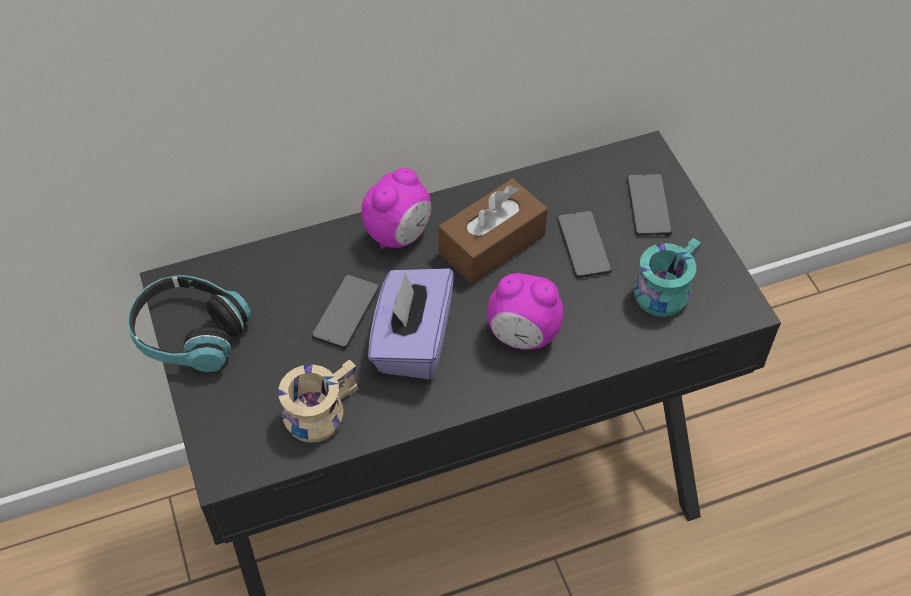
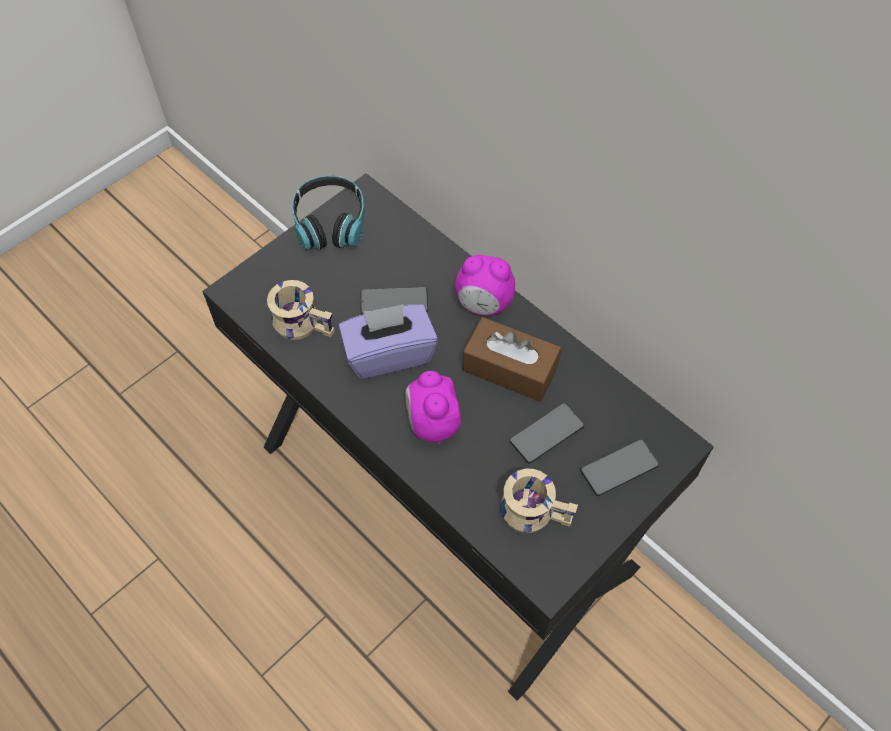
camera: 65 degrees right, 5 degrees up
(662, 287) = (535, 509): turquoise mug -> beige mug

